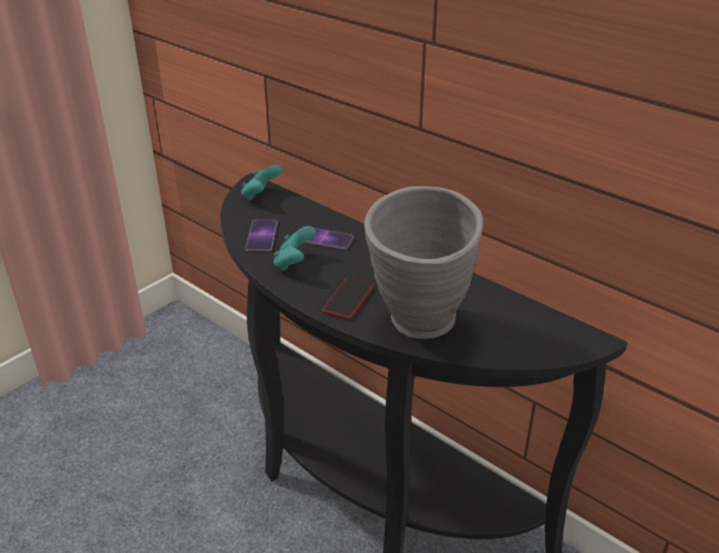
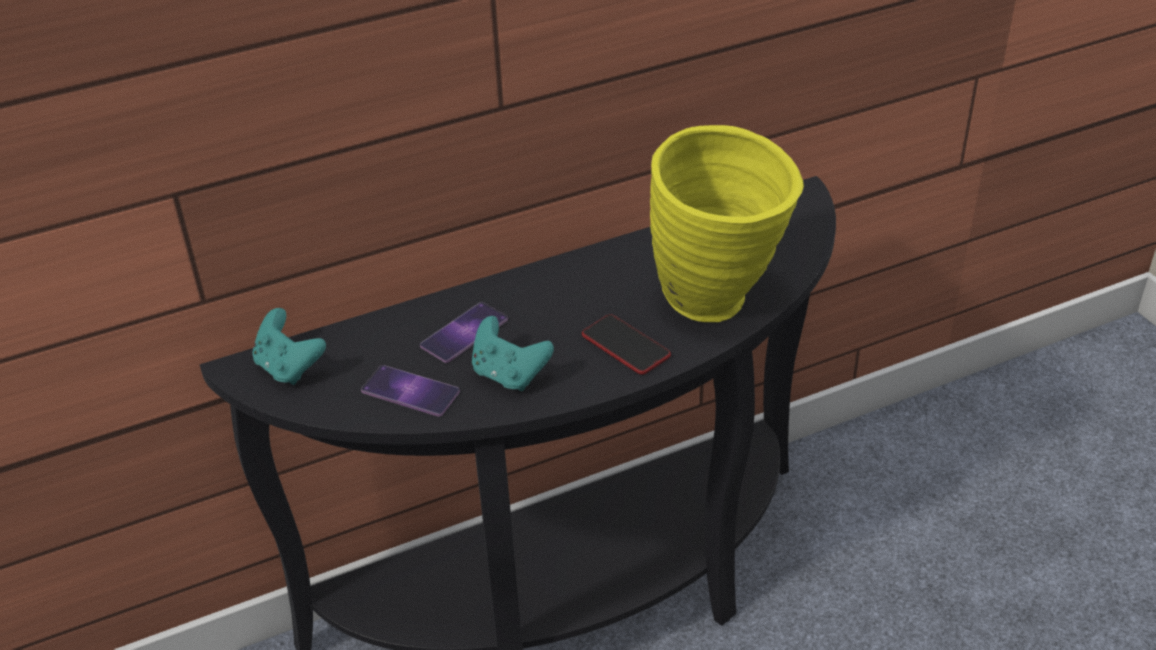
camera: 65 degrees left, 5 degrees up
(418, 329) = (720, 306): grey vase -> yellow vase

